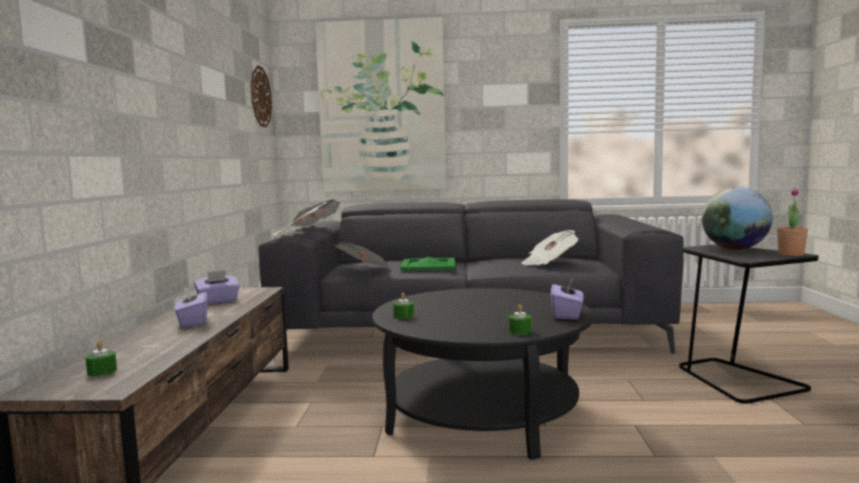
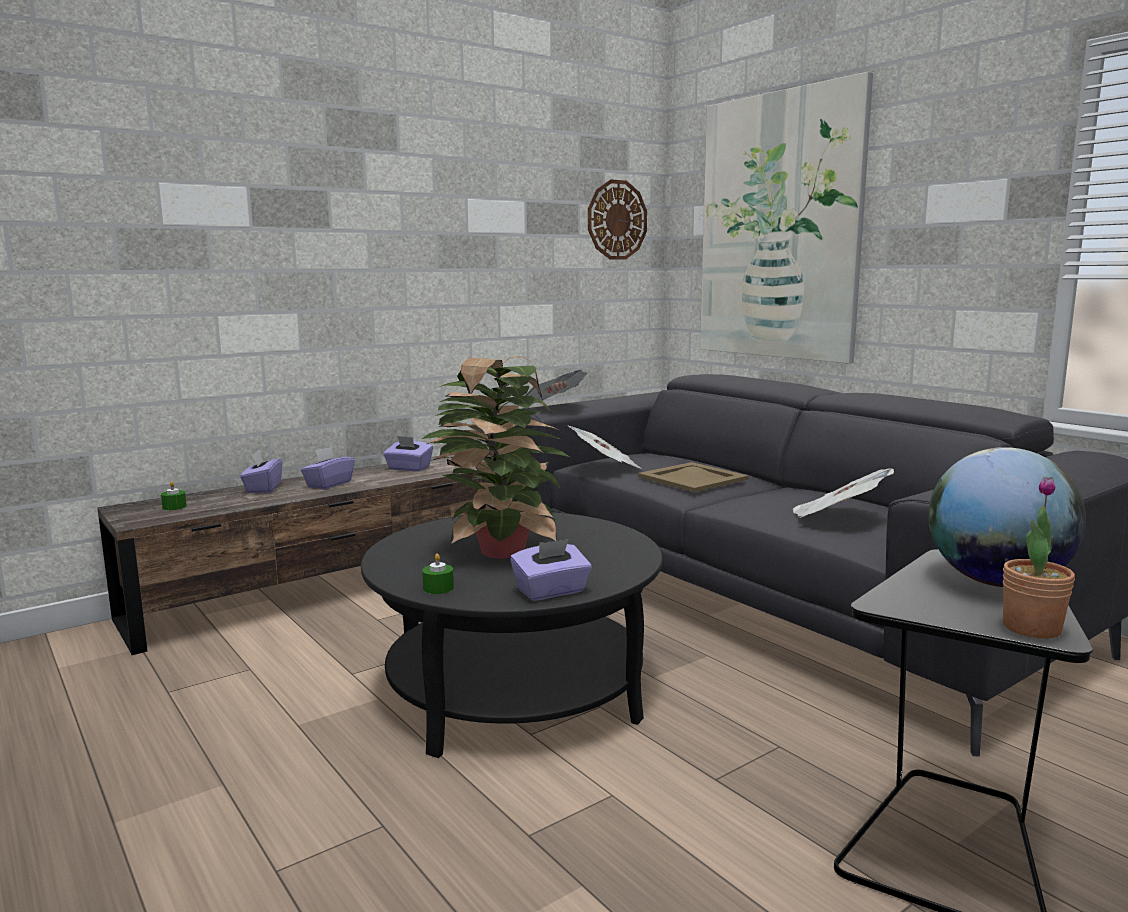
camera: 50 degrees right, 5 degrees up
(139, 339) = (263, 488): none -> purple tissue box
(316, 228) = (612, 400): newspaper -> none
(403, 316) = (436, 532): green candle -> none
(429, 264) = (693, 478): green tray -> beige tray
(477, 312) = (499, 552): none -> potted plant

